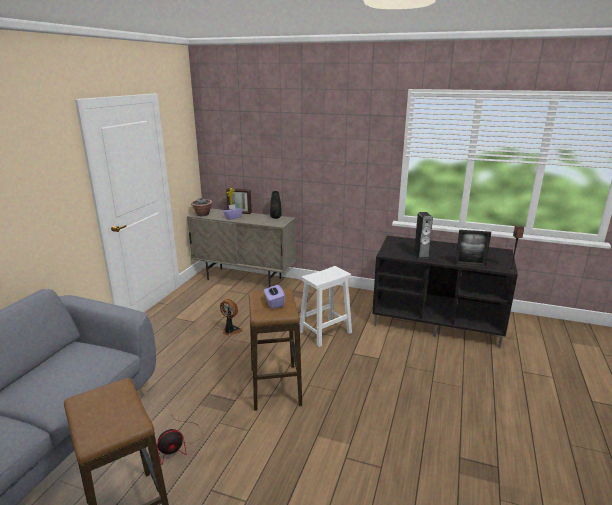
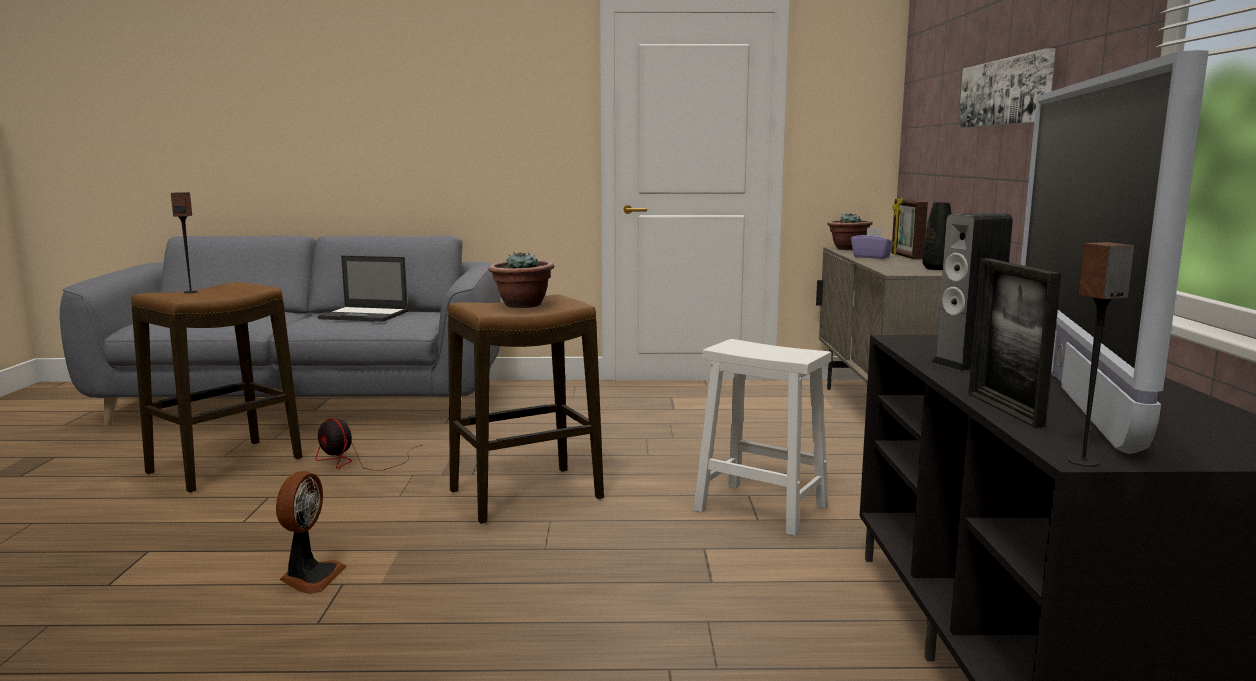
camera: 70 degrees right, 10 degrees down
(62, 372) = (365, 315): none -> laptop
(101, 421) = (191, 292): none -> speaker
(231, 331) = (672, 435): fan -> fan (310, 577)
(274, 303) = (522, 305): purple tissue box -> potted plant
(305, 150) = (1006, 92): none -> picture
(446, 252) = (1065, 383): none -> television

